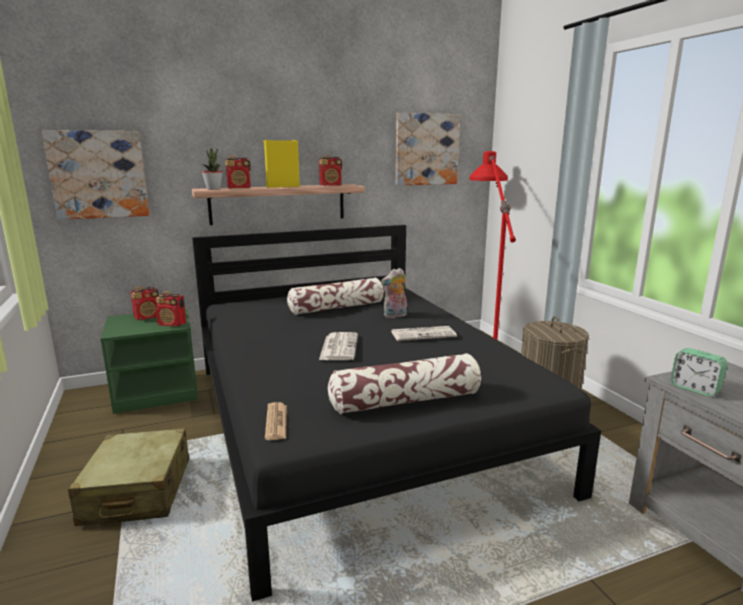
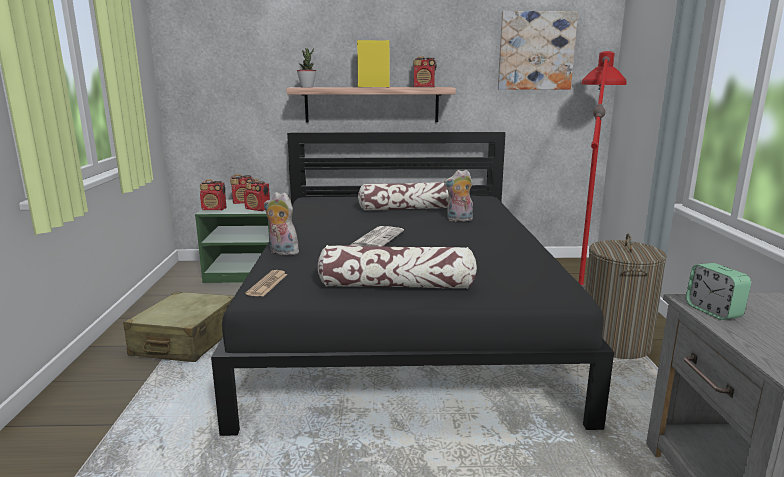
camera: 20 degrees right, 0 degrees up
(99, 174) = (213, 72): picture -> none
(239, 188) = (332, 87): radio -> radio (214, 209)
(254, 378) = (281, 252): none -> plush toy
(423, 334) = (471, 237): newspaper -> none

